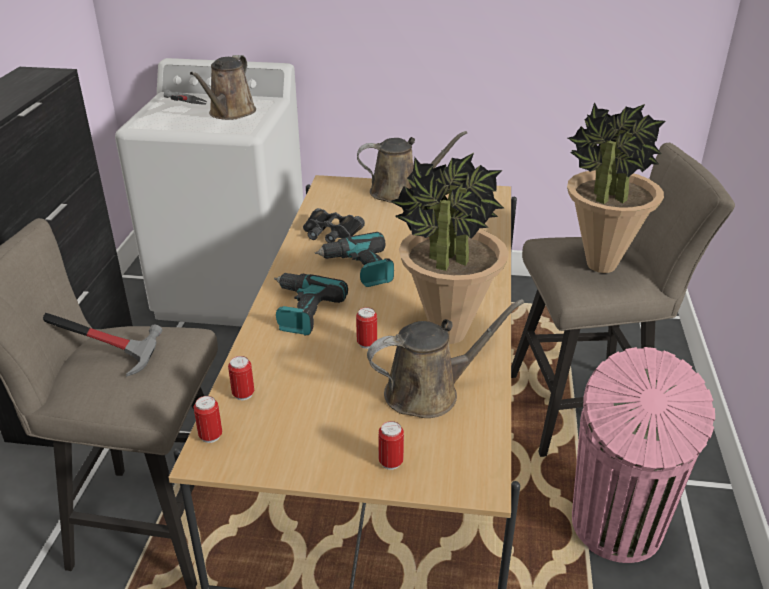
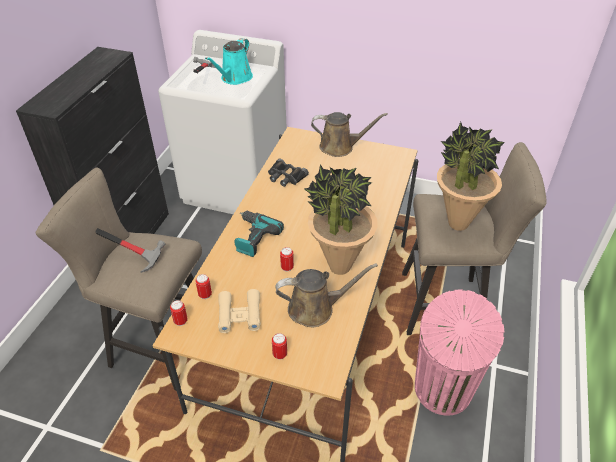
camera: 10 degrees right, 10 degrees up
(230, 113) = (234, 78): brown watering can -> turquoise watering can
(308, 415) = (239, 315): none -> beige binoculars
(359, 269) = (297, 209): power drill -> none

